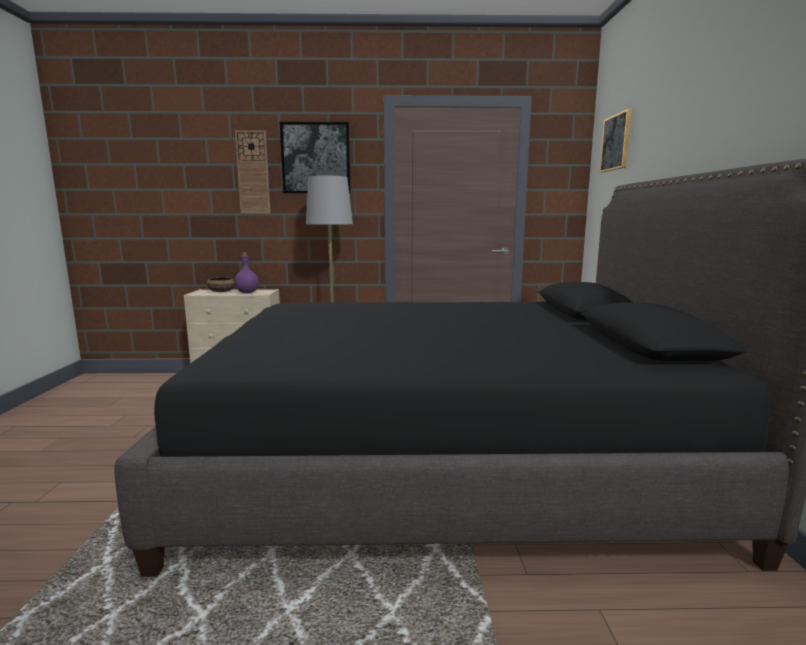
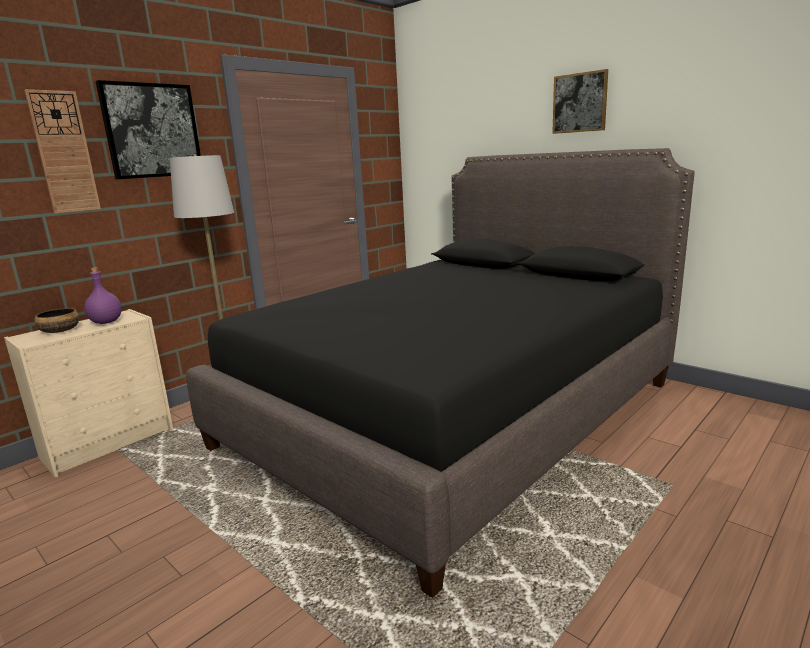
camera: 45 degrees left, 5 degrees up
(616, 142) = (439, 118): picture -> picture (580, 103)

